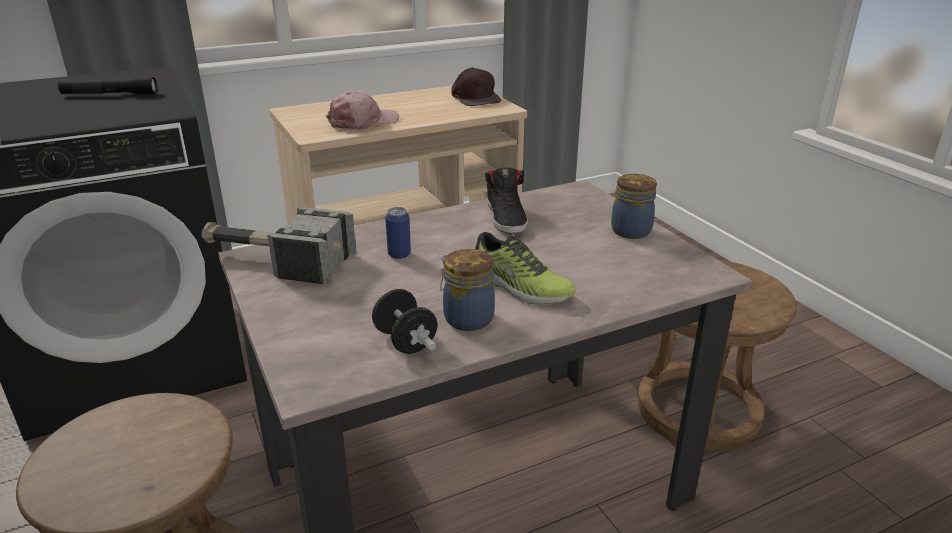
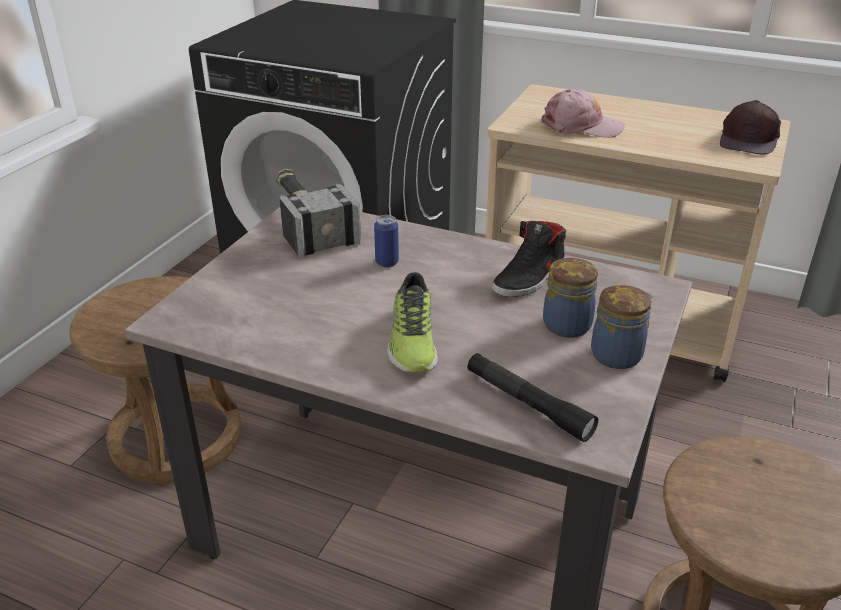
camera: 50 degrees right, 5 degrees up
(110, 94) = (362, 35): black flashlight -> black flashlight (527, 404)
(405, 341) = (264, 328): black dumbbell -> none
(466, 318) = (329, 339): jar -> jar (566, 324)

